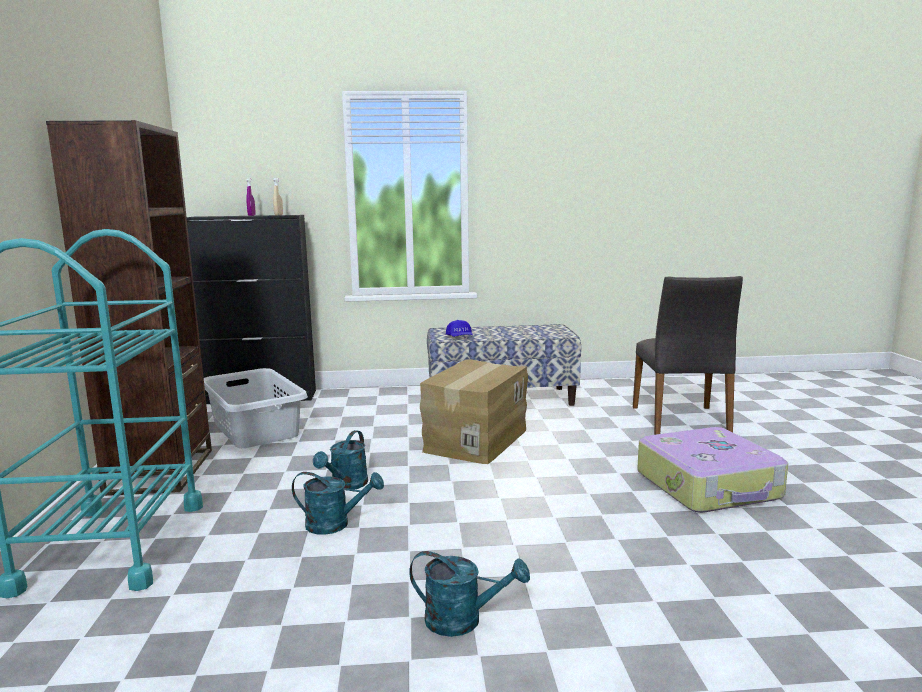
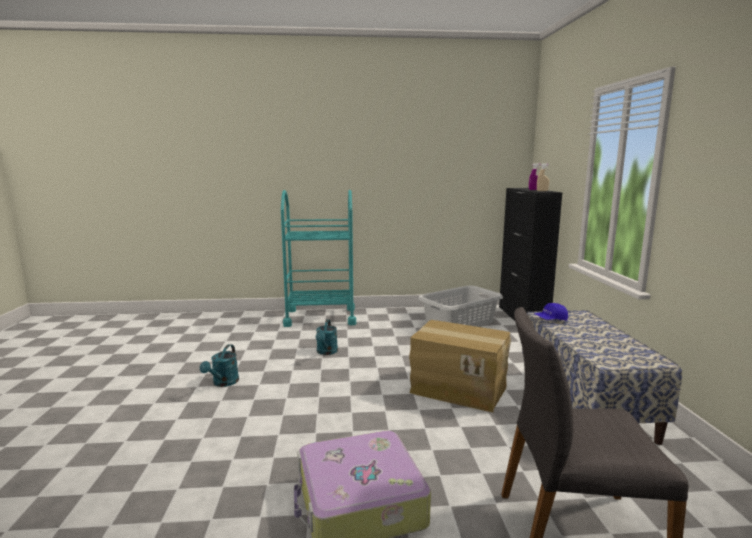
camera: 90 degrees right, 0 degrees up
(161, 471) = (394, 313): brown bookcase -> none
(346, 485) = (374, 351): turquoise watering can -> none

